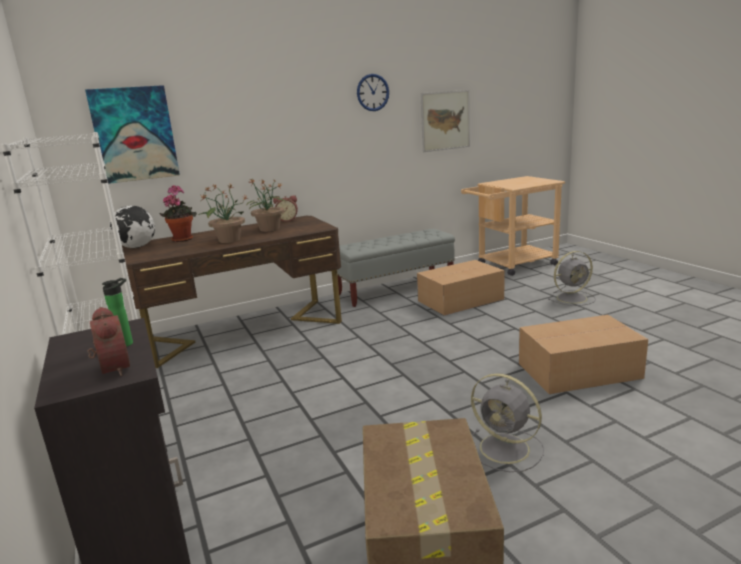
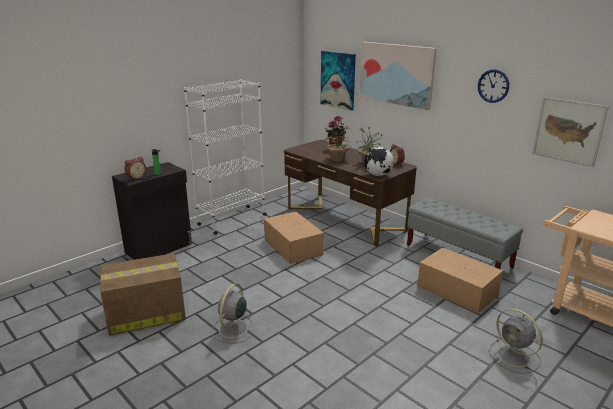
camera: 70 degrees right, 5 degrees up
(136, 247) = (315, 143): globe -> globe (377, 175)
(245, 103) = (396, 74): none -> picture
(577, 370) = (345, 358): cardboard box -> cardboard box (293, 246)

